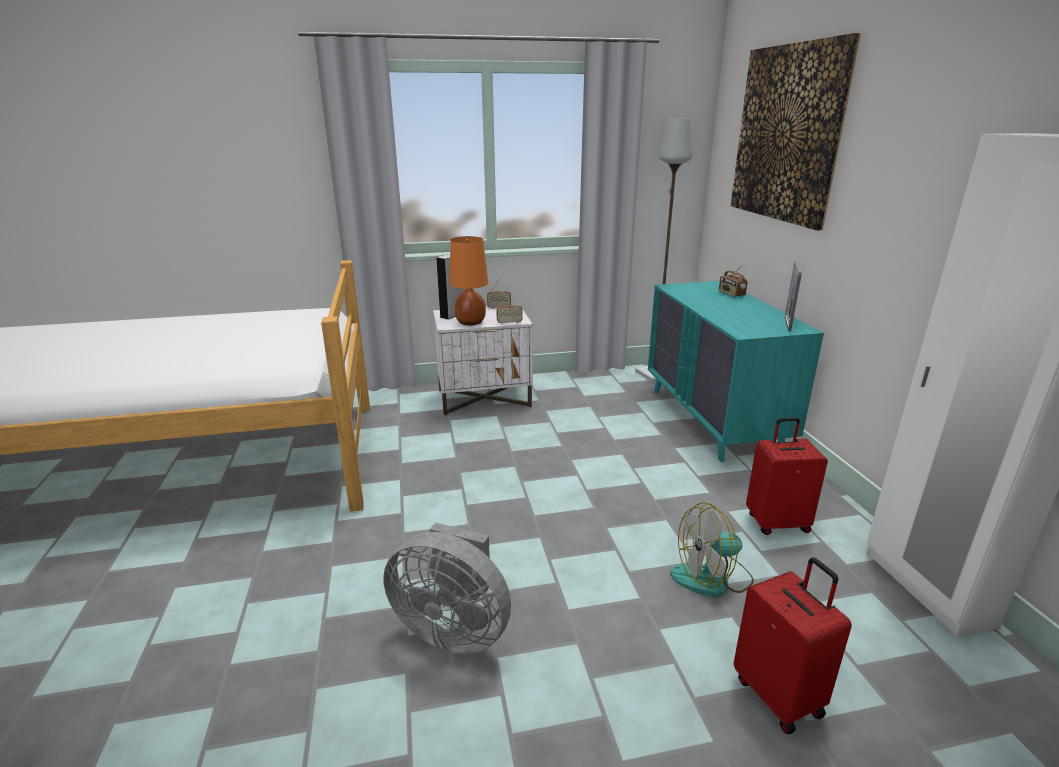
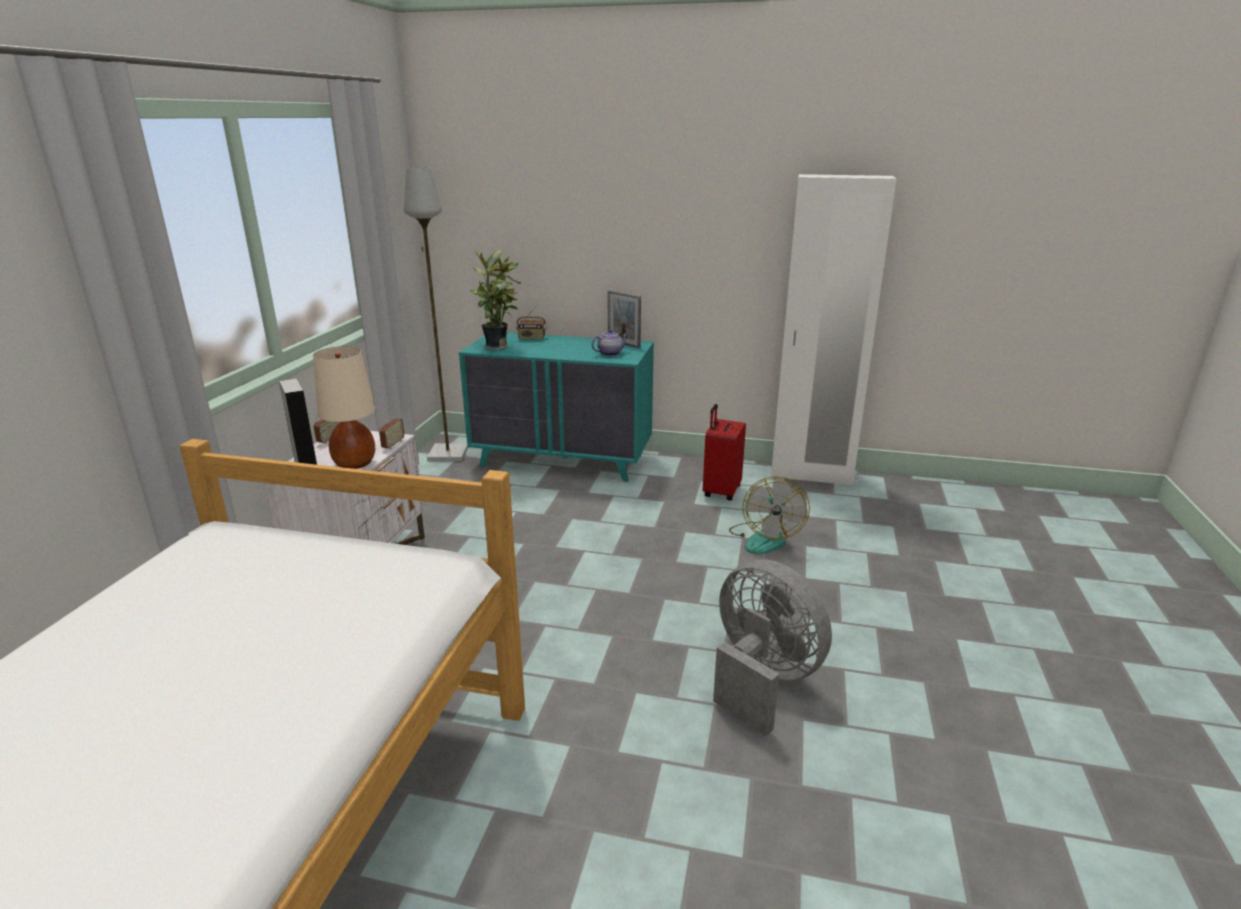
camera: 65 degrees left, 0 degrees up
(453, 629) = (761, 679): grey fan -> grey fan turned 90 degrees counterclockwise
(470, 322) = (354, 464): orange table lamp -> beige table lamp
(689, 290) = (498, 346): none -> potted plant
(748, 324) = (610, 353): none -> teapot
(779, 695) = (878, 556): red suitcase -> none
(787, 134) = (549, 179): picture -> none

